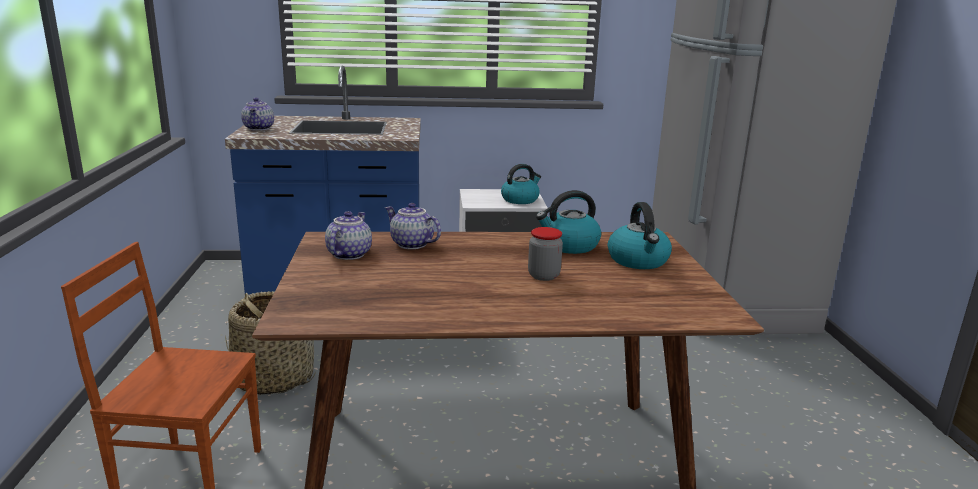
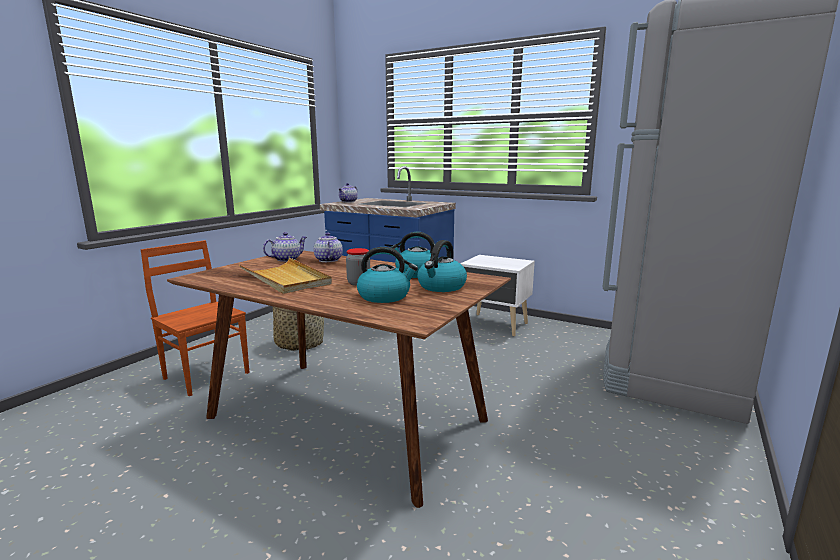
camera: 35 degrees right, 5 degrees down
(438, 290) = (285, 279): none -> beige tray
(520, 199) = (508, 264): kettle -> kettle (385, 296)

